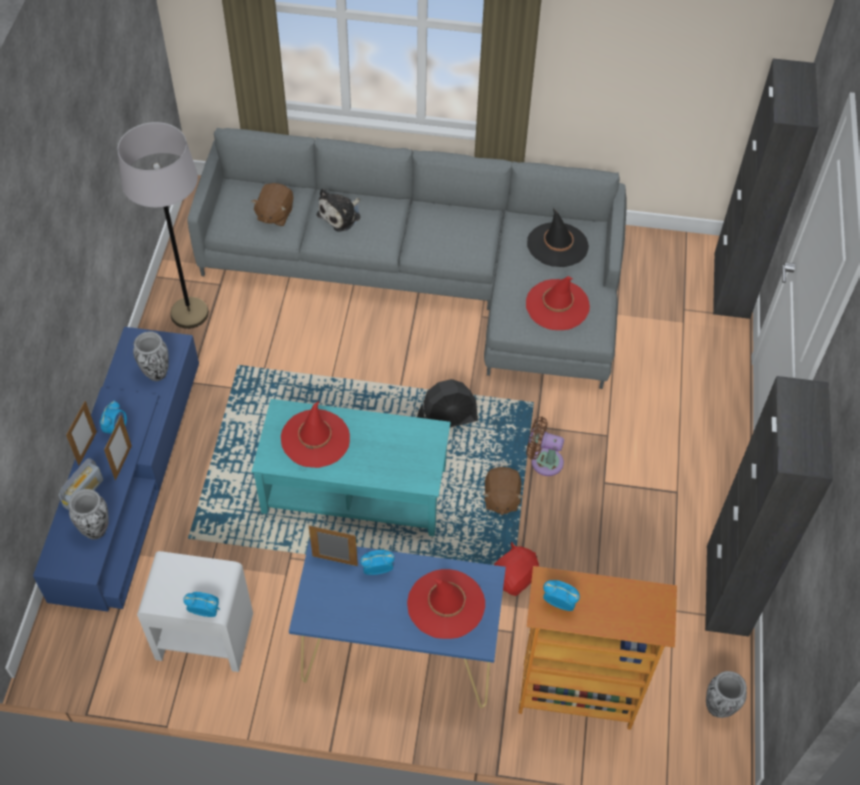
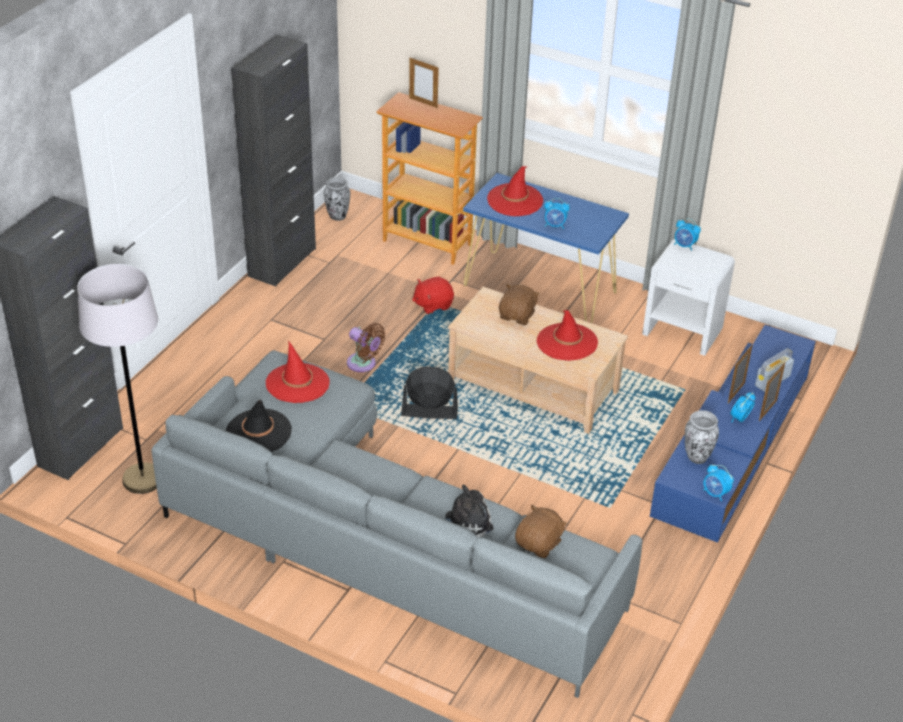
camera: 160 degrees left, 15 degrees down
(96, 530) = (762, 355): vase -> none
(189, 314) = (649, 571): grey floor lamp -> grey floor lamp (142, 479)
(335, 561) = (584, 236): picture frame -> picture frame (423, 102)
(355, 487) = (532, 387): turquoise coffee table -> beige coffee table
(501, 498) = (414, 350): brown plush toy -> brown plush toy (517, 316)
(559, 603) = (456, 120): alarm clock -> alarm clock (715, 493)

